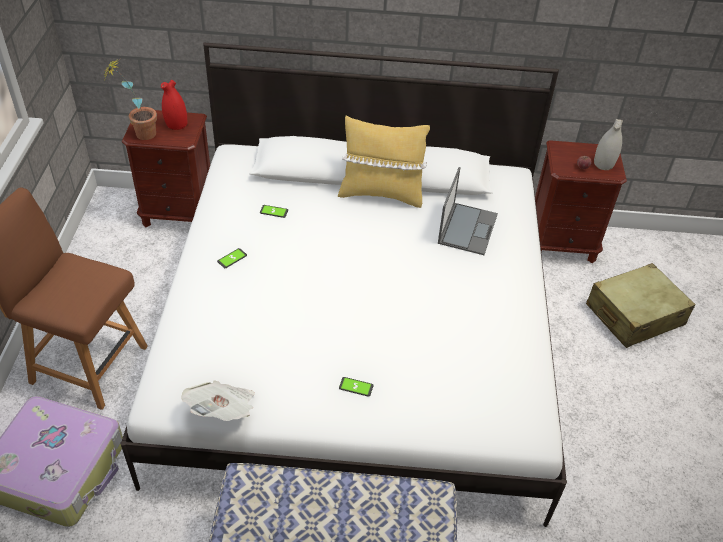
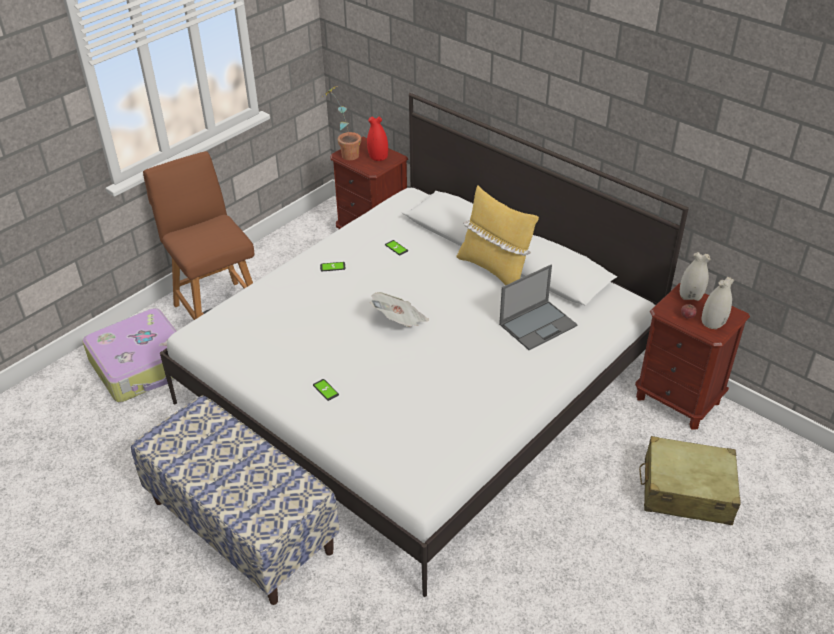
camera: 40 degrees right, 5 degrees down
(223, 410) = (224, 358): newspaper -> newspaper (400, 321)
(567, 148) = (691, 296): none -> white vase

